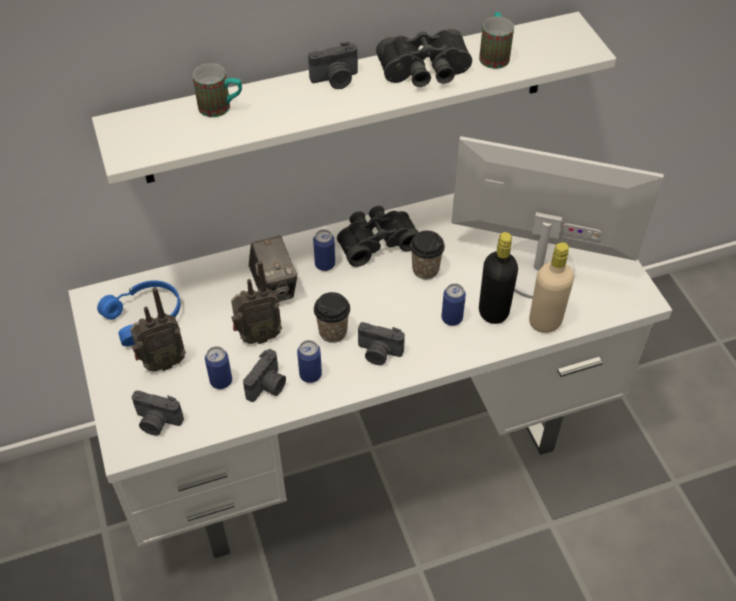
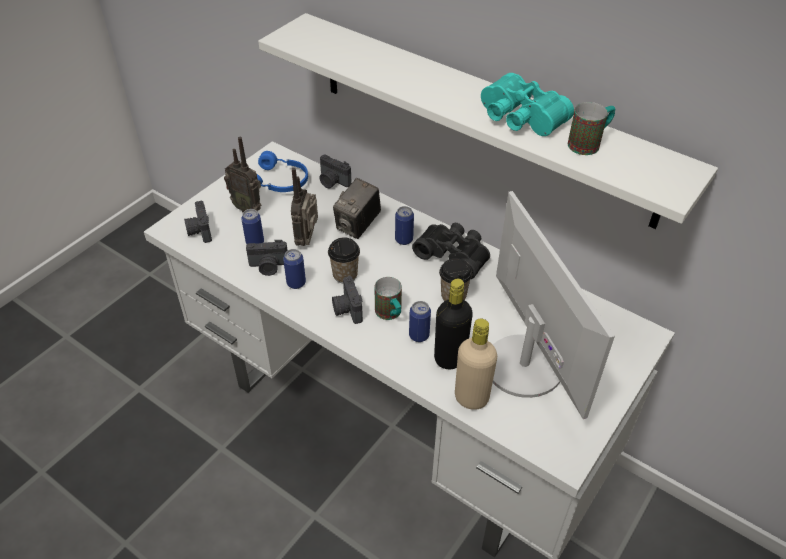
camera: 55 degrees right, 5 degrees down
(221, 108) = (368, 51): mug -> mug (390, 314)
(257, 336) = (308, 239): radio -> radio turned 60 degrees clockwise
(335, 80) = (456, 83): camera -> camera (332, 182)
(425, 72) = (519, 119): black binoculars -> turquoise binoculars

